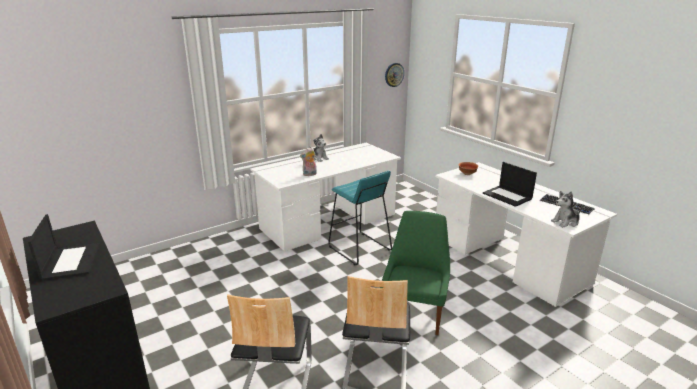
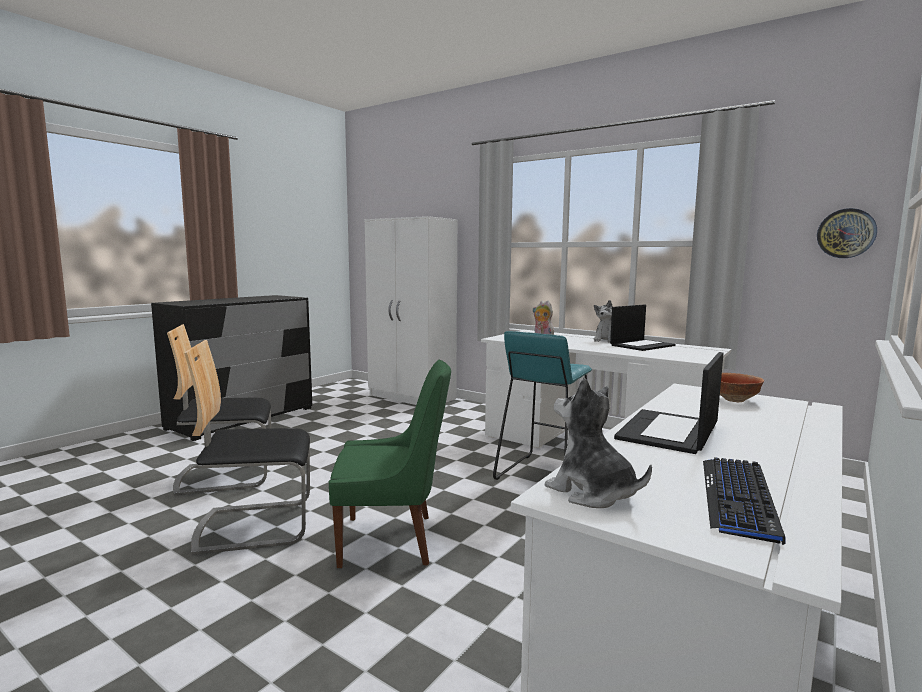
camera: 70 degrees right, 15 degrees down
(71, 261) = (236, 299): laptop -> laptop (642, 345)
(153, 264) = (412, 397): none -> white wardrobe

